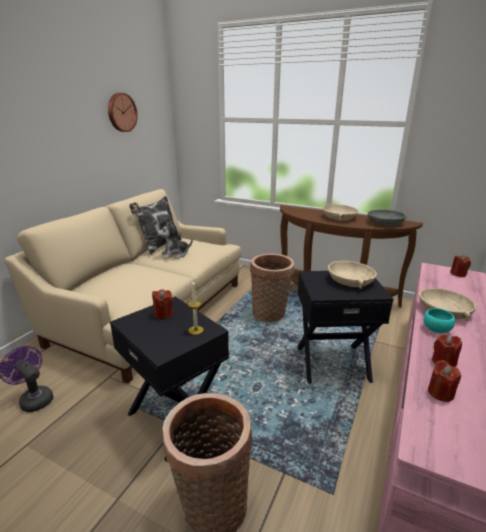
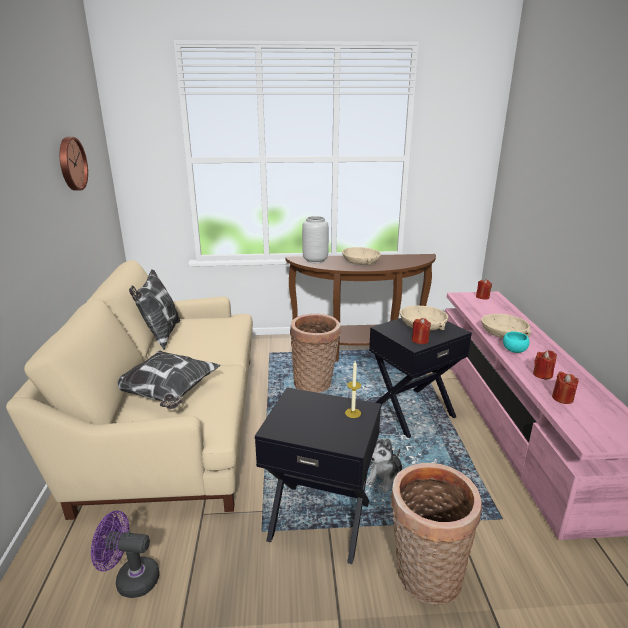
camera: 30 degrees left, 0 degrees up
(117, 282) = (168, 394): none -> pillow
(163, 314) = (300, 408): red candle -> red candle (420, 340)
(175, 254) = (195, 342): plush toy -> plush toy (385, 477)
(300, 211) = (314, 260): none -> grey vase
(385, 222) = (406, 260): grey bowl -> none

